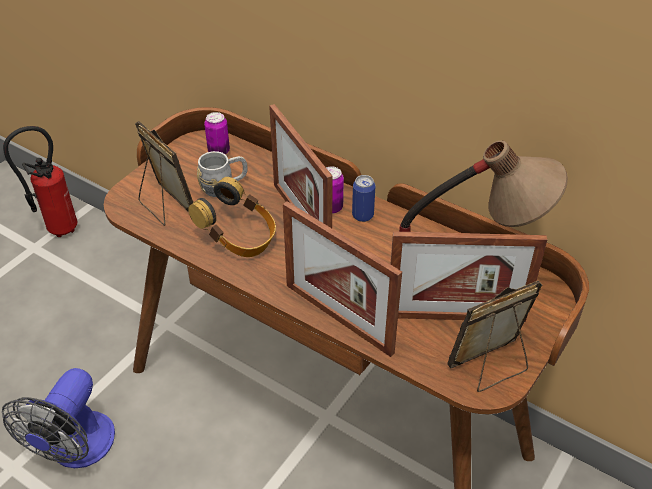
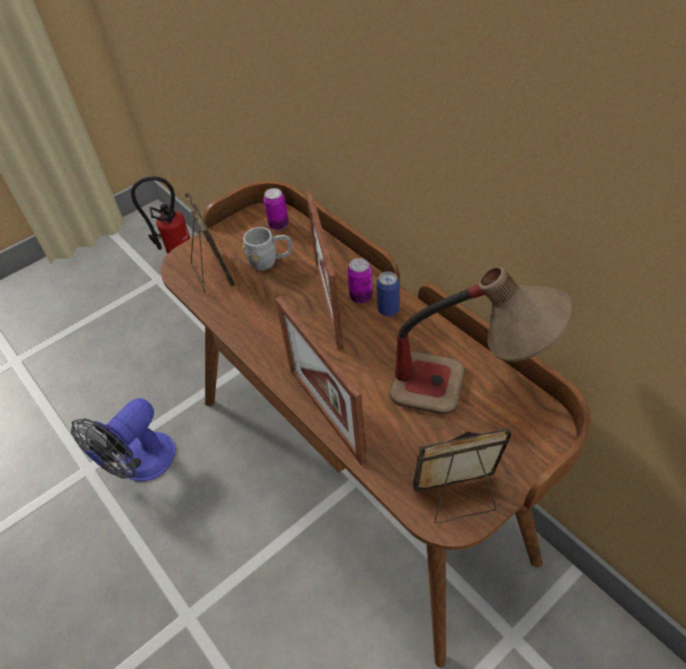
camera: 20 degrees right, 5 degrees up
(238, 238) = (264, 315): headphones -> none
(455, 317) = (441, 436): picture frame -> none

